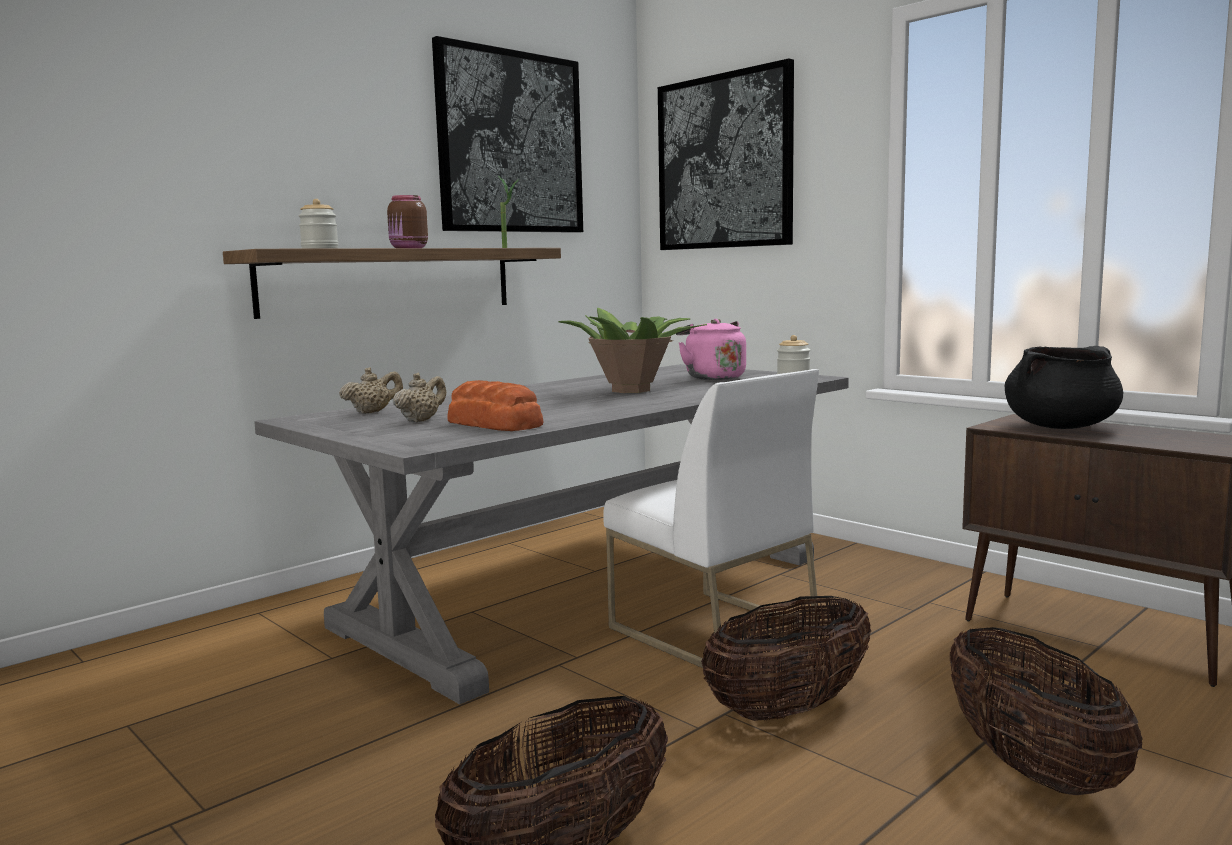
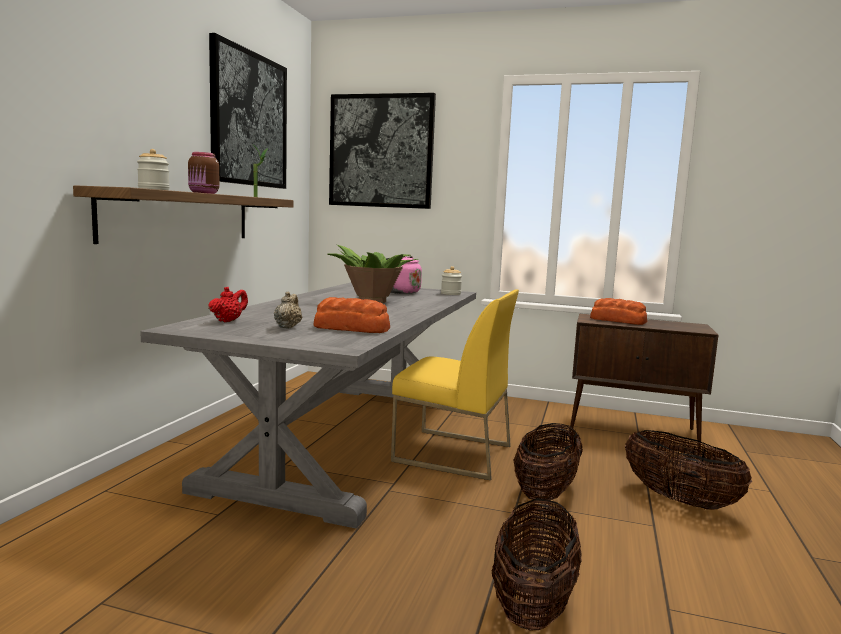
camera: 30 degrees left, 0 degrees up
(372, 412) = (228, 321): beige teapot -> red teapot
(710, 630) = (451, 453): white chair -> yellow chair
(1060, 427) = (617, 320): black cooking pot -> bread

